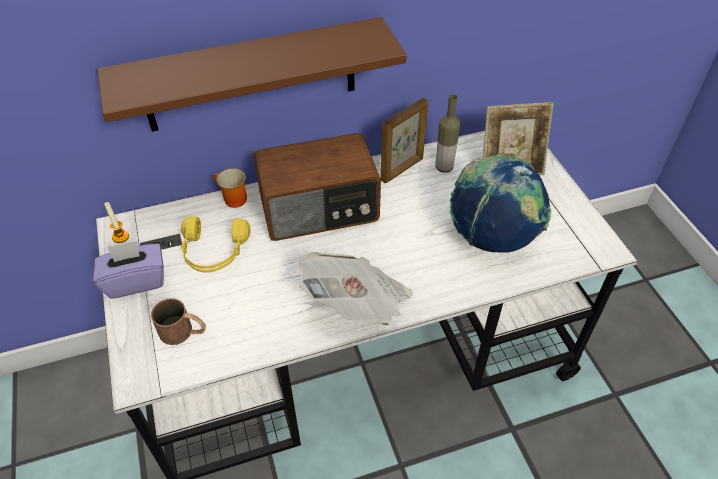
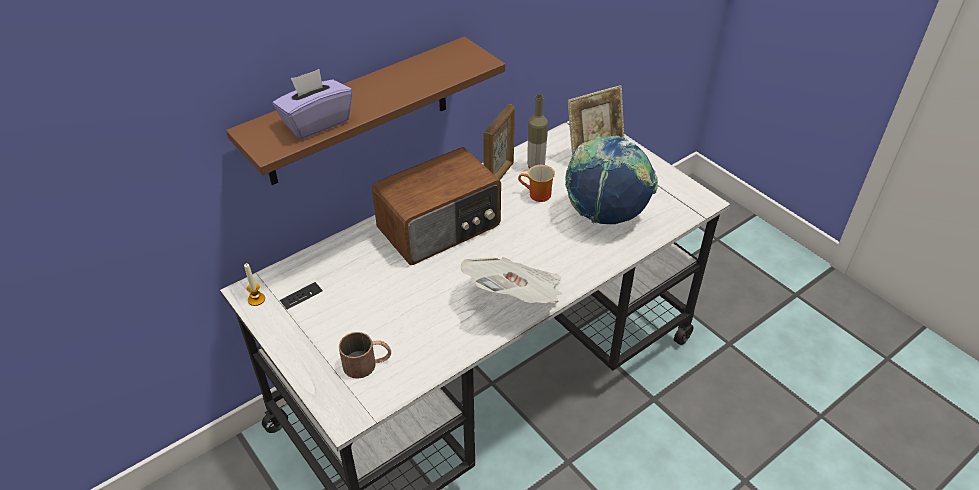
camera: 20 degrees left, 5 degrees down
(136, 281) = (295, 334): purple tissue box -> purple tissue box (316, 123)
(214, 252) = (359, 289): yellow headphones -> none
(232, 199) = (351, 239): mug -> mug (537, 195)

